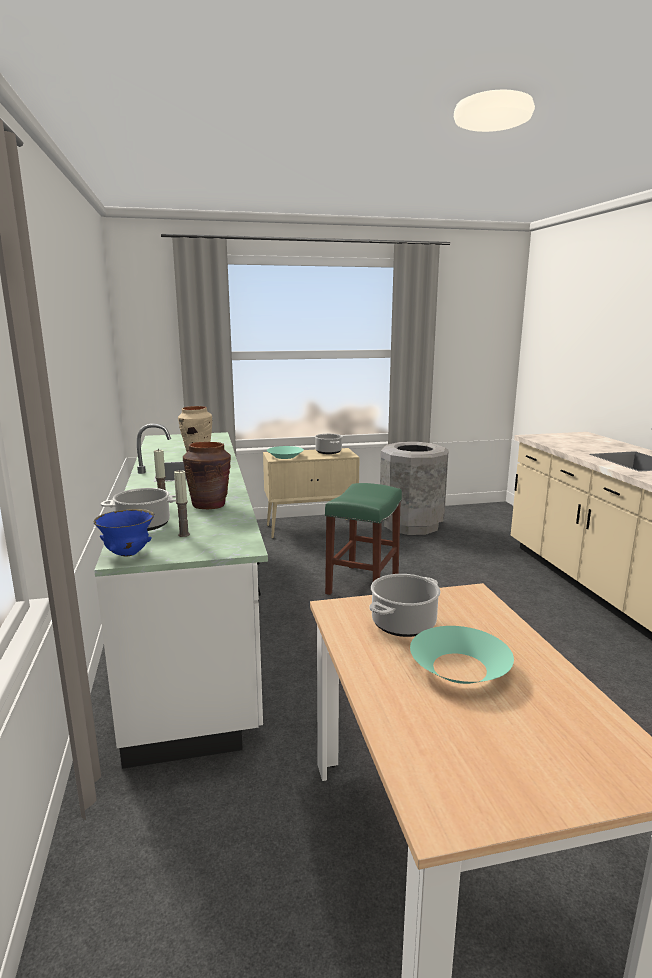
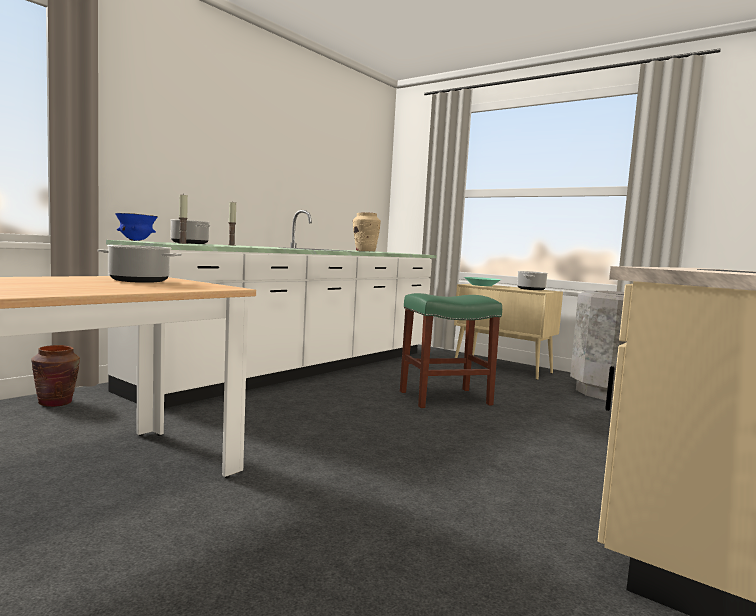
camera: 50 degrees right, 10 degrees down
(209, 505) = (248, 246): brown vase -> brown vase (56, 403)
(459, 667) = (73, 284): turquoise bowl -> none

